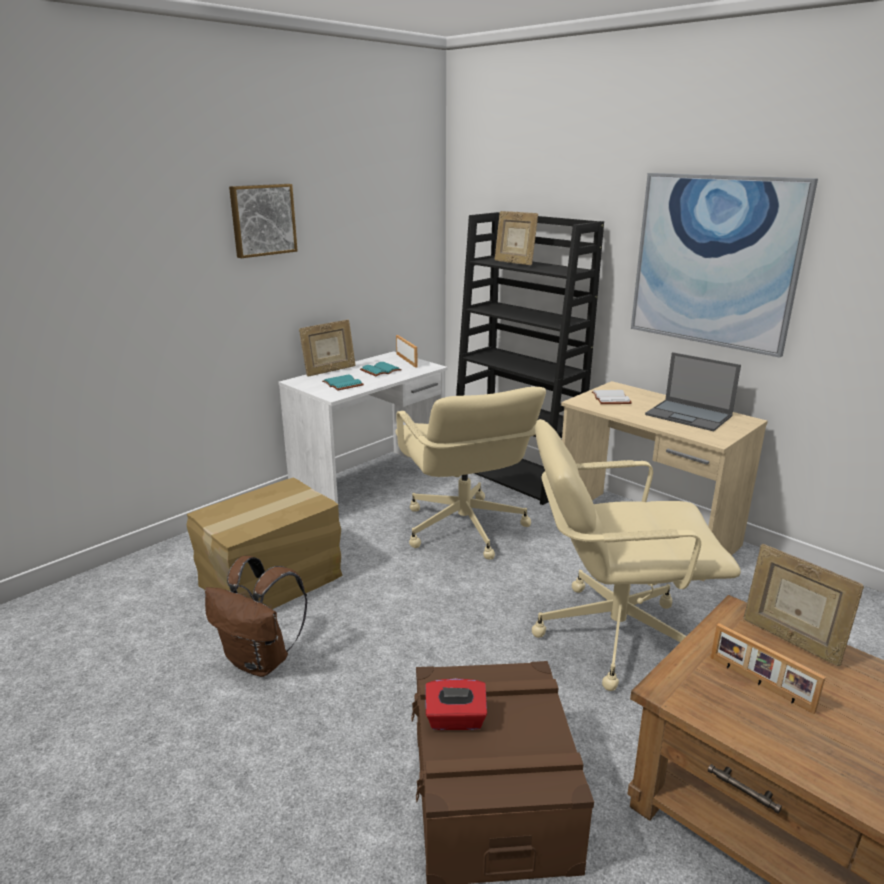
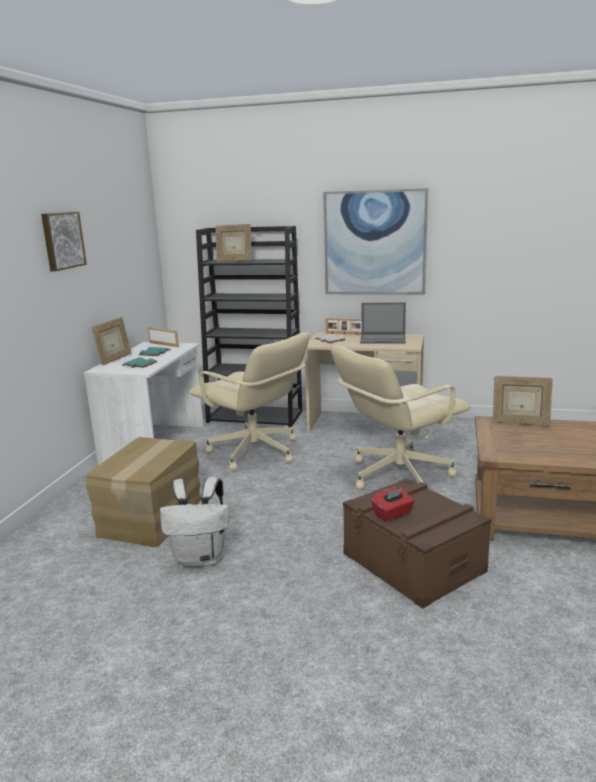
camera: 30 degrees left, 5 degrees down
(261, 661) = (201, 558): brown backpack -> white backpack
(759, 684) = (526, 441): picture frame -> picture frame (344, 334)

